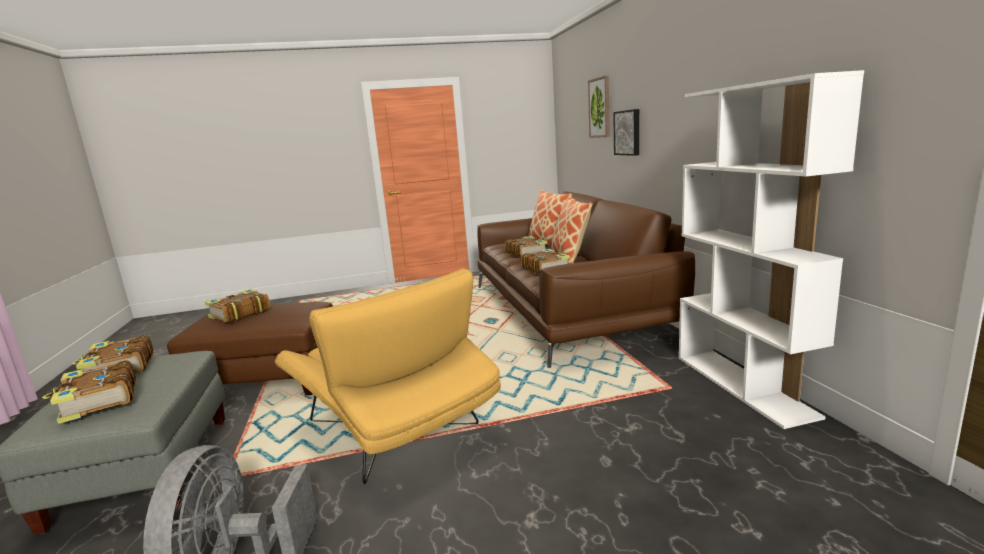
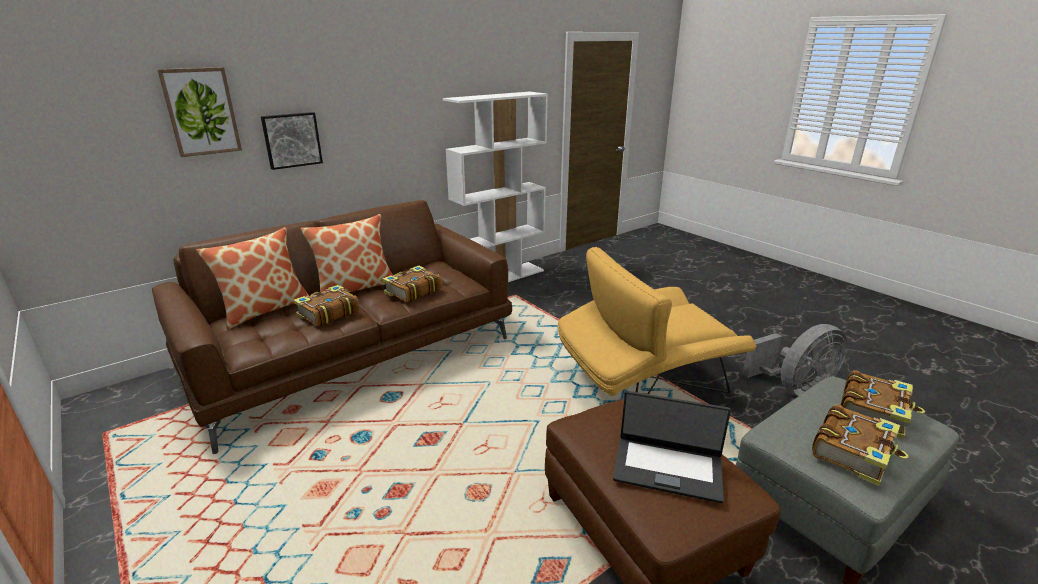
camera: 115 degrees left, 10 degrees up
(239, 314) = (668, 468): book -> laptop
(396, 430) = (643, 382): yellow armchair -> yellow armchair turned 135 degrees counterclockwise

